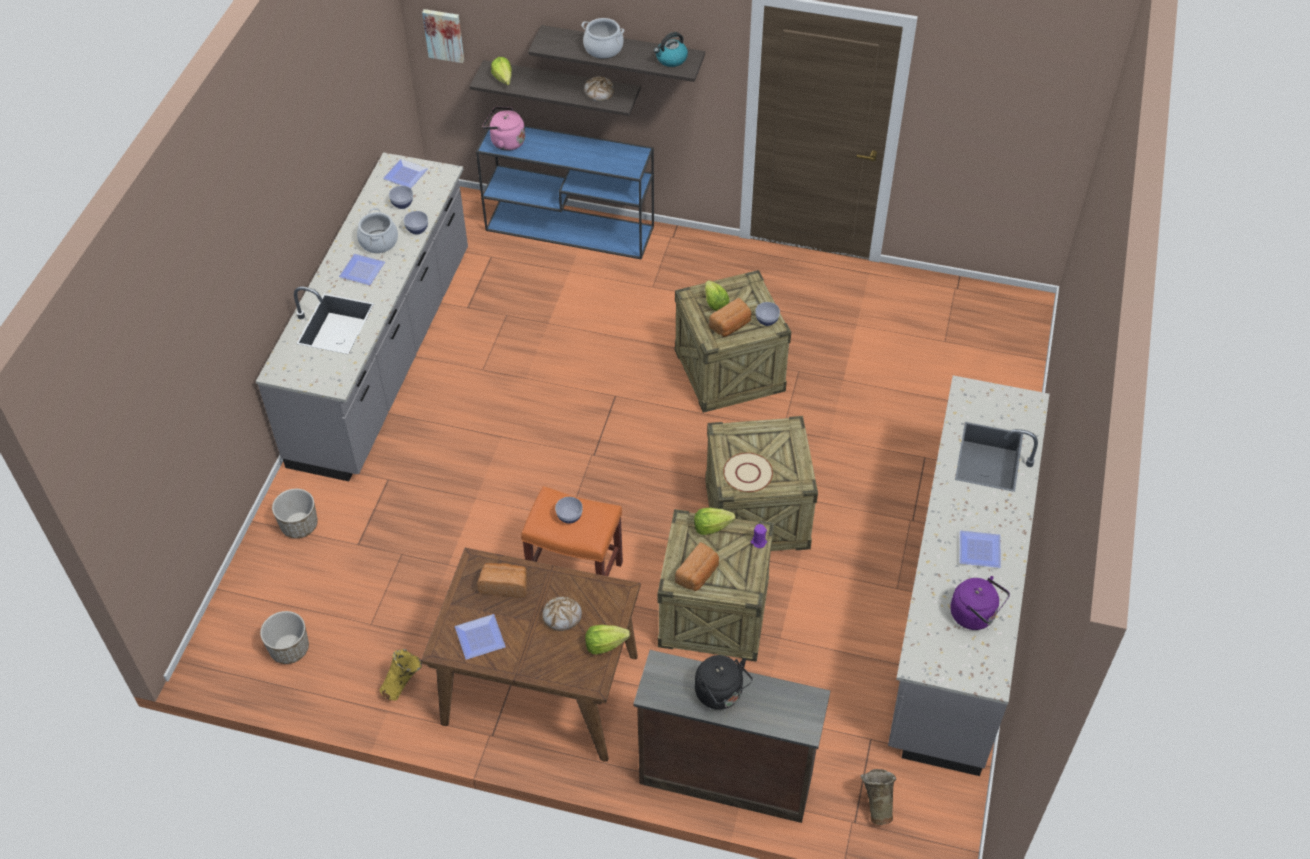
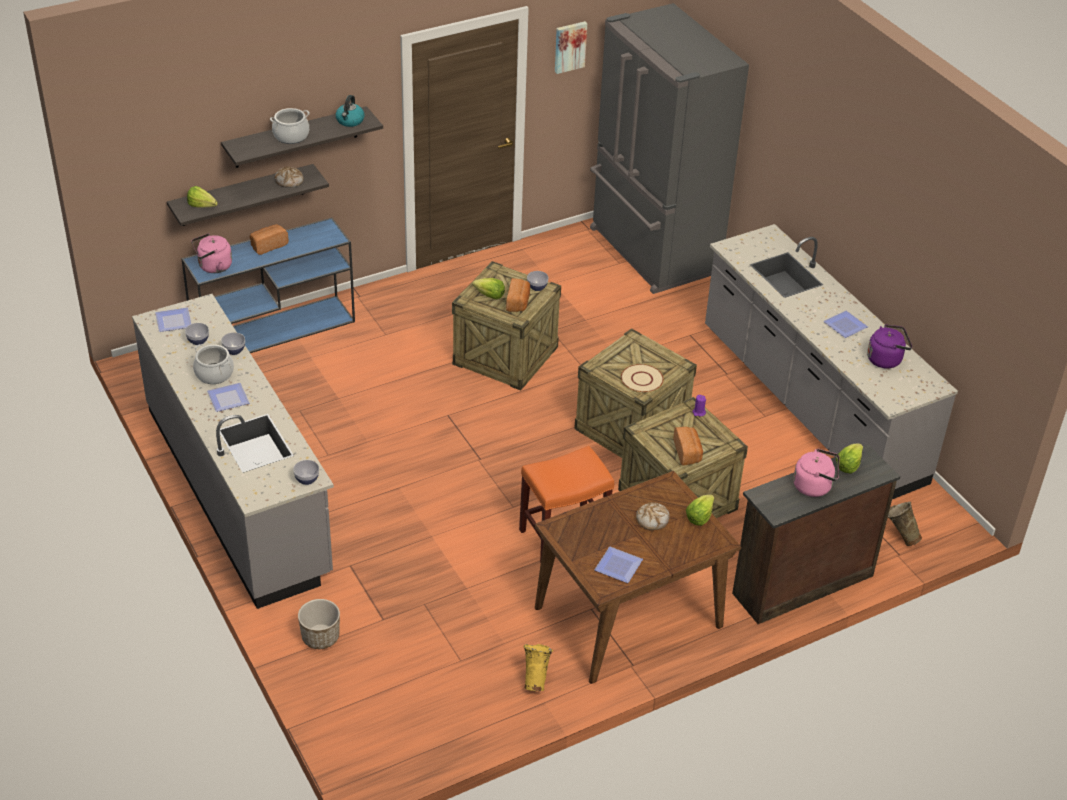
camera: 45 degrees left, 10 degrees down
(289, 649) = (421, 716): planter -> none
(444, 34) = (127, 191): picture -> picture (569, 46)
(504, 585) = (592, 527): bread -> bread (268, 245)
(569, 517) = (566, 471): bowl -> bowl (307, 479)
(711, 527) = (659, 422): lettuce -> lettuce (848, 465)
(721, 694) = (815, 486): black kettle -> pink kettle
(991, 348) = (651, 251): none -> grey fridge

